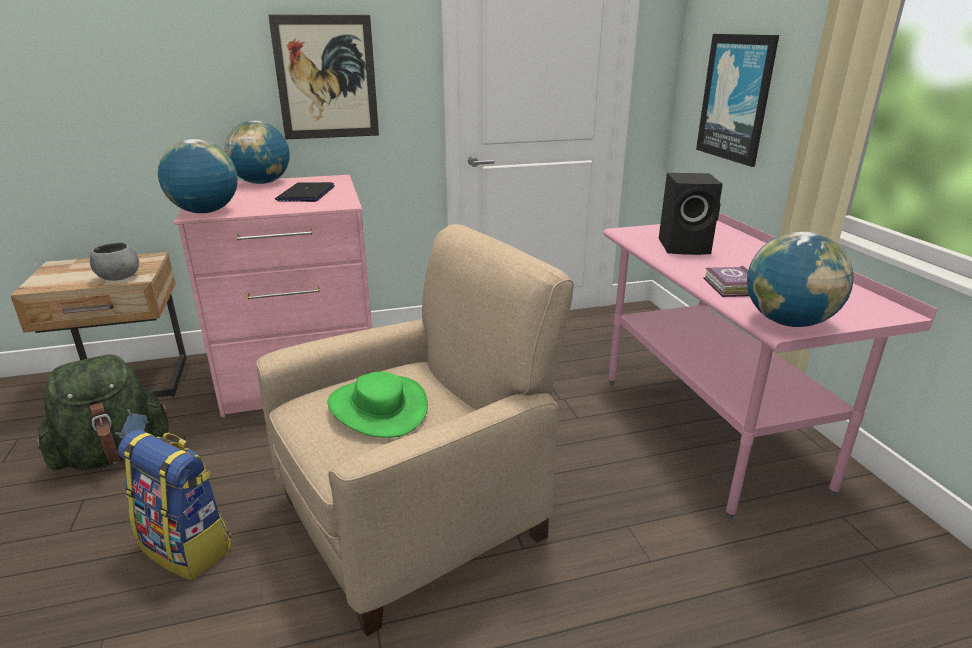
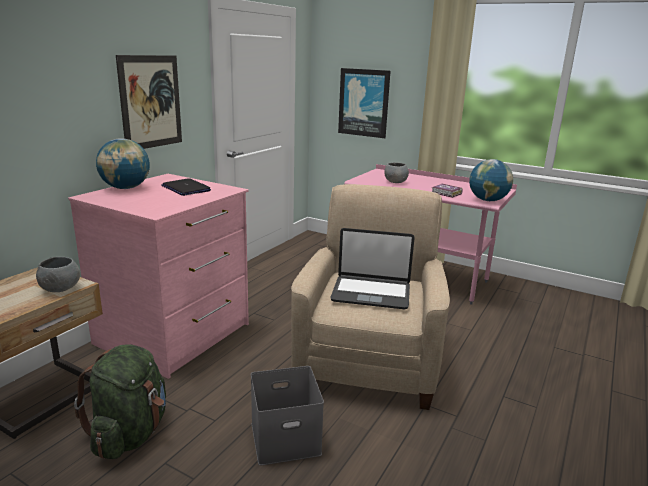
camera: 45 degrees left, 5 degrees down
(188, 547) = (286, 437): backpack -> grey storage box
(205, 212) = (158, 210): globe -> none
(378, 408) = (371, 293): green hat -> laptop
(686, 247) = (395, 182): black speaker -> grey bowl

